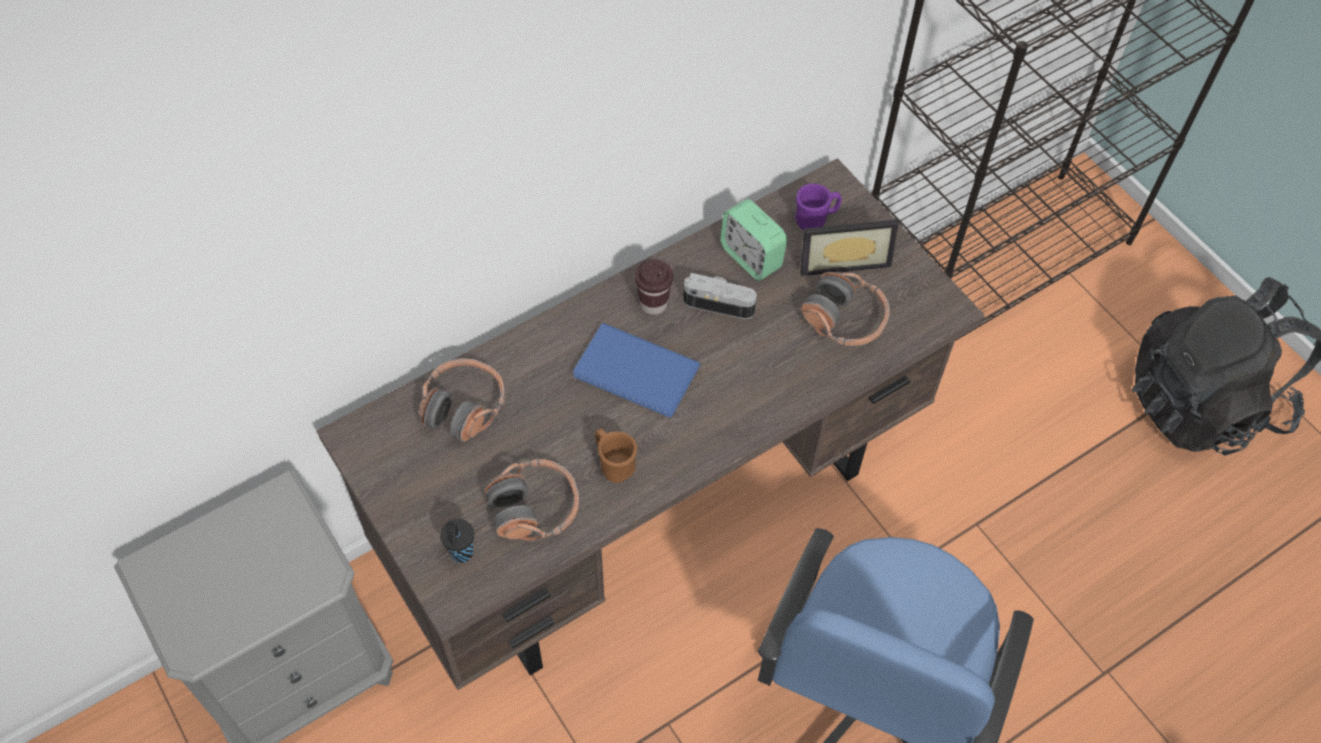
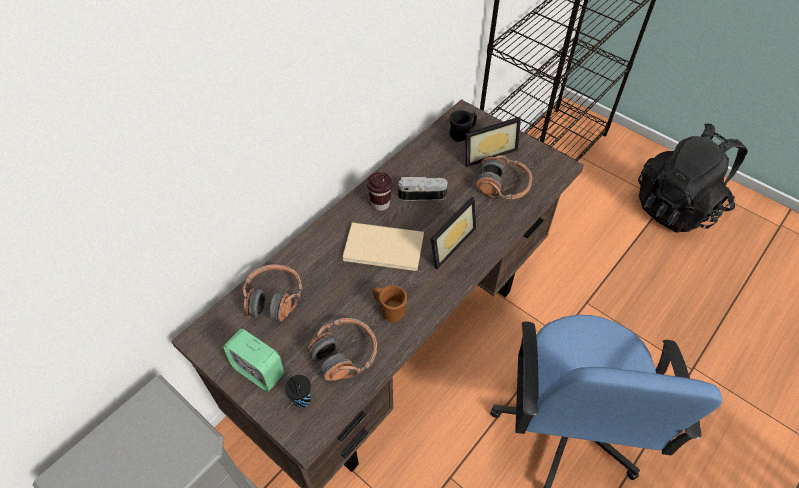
camera: 15 degrees left, 5 degrees down
(637, 374) = (385, 249): blue book -> beige book
(729, 386) = (447, 242): none -> picture frame
(751, 257) = (431, 163): alarm clock -> alarm clock (259, 371)
(815, 219) = (462, 134): purple mug -> black mug

